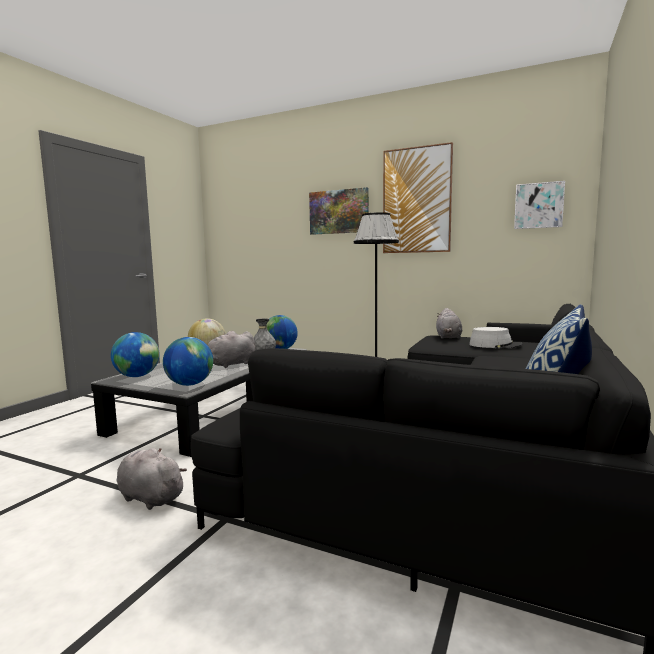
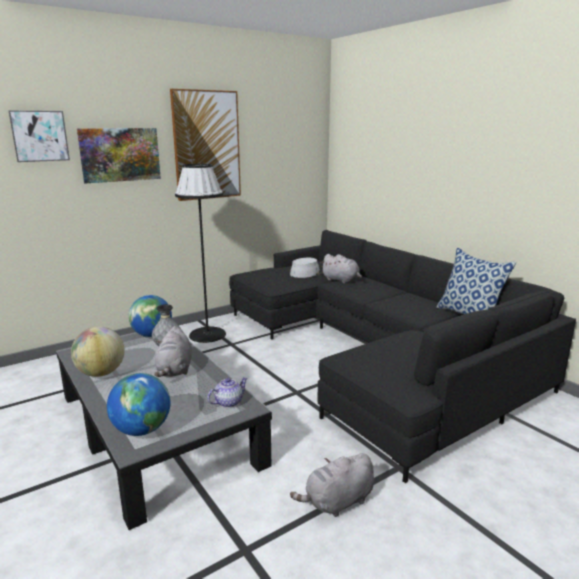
camera: 60 degrees left, 10 degrees up
(189, 384) = (228, 402): globe -> teapot
(448, 337) = (258, 273): grey plush toy -> grey plush toy (341, 280)
(538, 205) = (298, 154): picture -> picture (39, 136)

